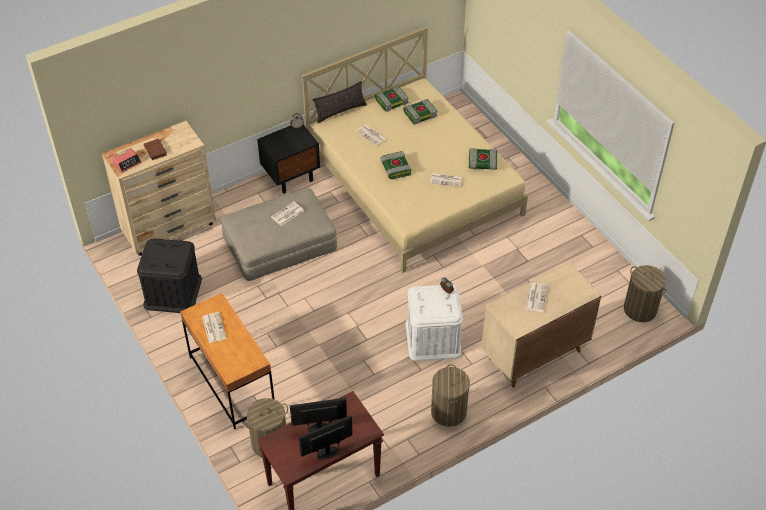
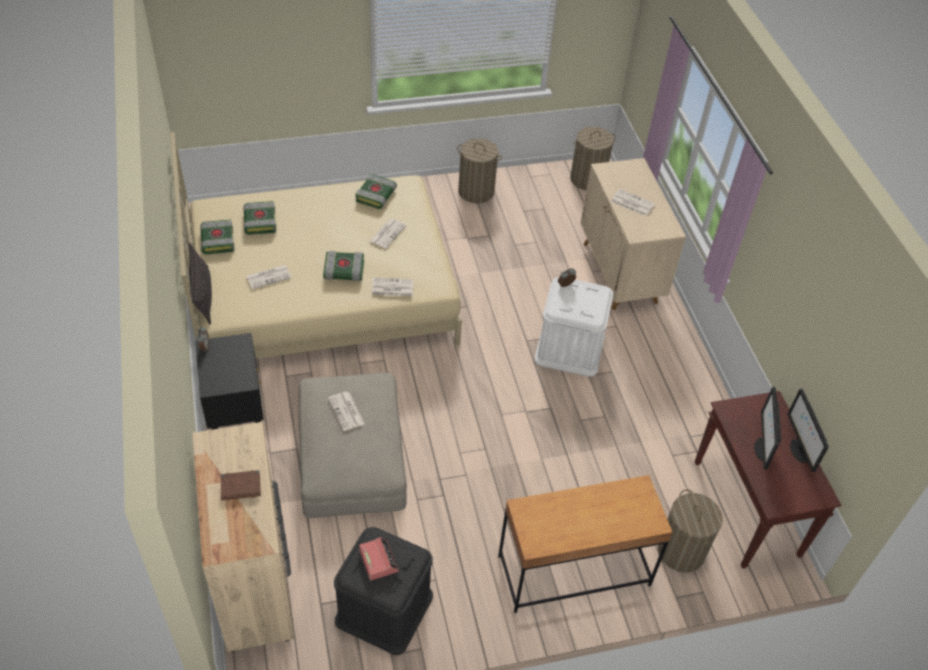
camera: 75 degrees left, 0 degrees up
(127, 162) = (247, 533): alarm clock -> alarm clock (378, 560)
(213, 327) = (568, 524): newspaper -> newspaper (392, 287)
(448, 412) = (676, 365): laundry basket -> laundry basket (476, 191)

